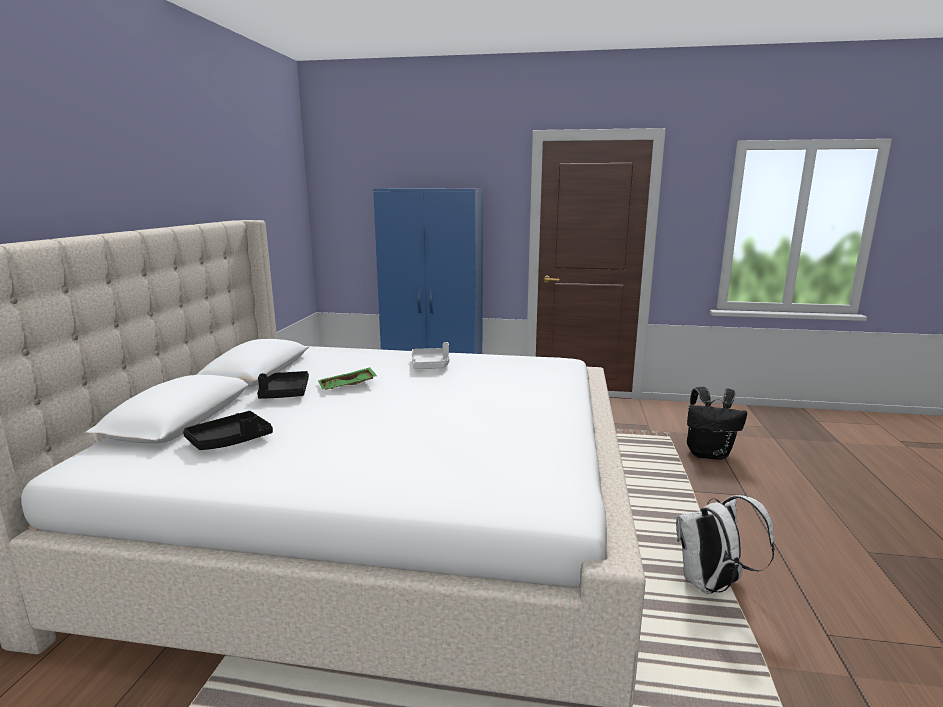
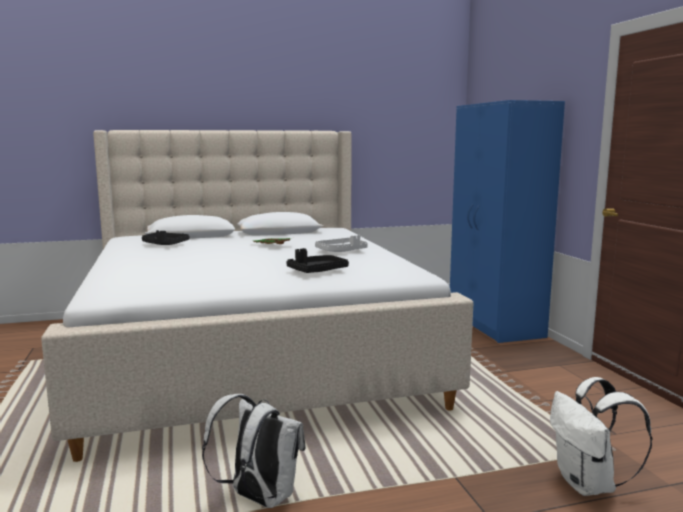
camera: 65 degrees right, 5 degrees down
(285, 393) = (245, 240): black tray -> black tray (317, 271)
(708, 454) = (589, 485): black backpack -> white backpack

